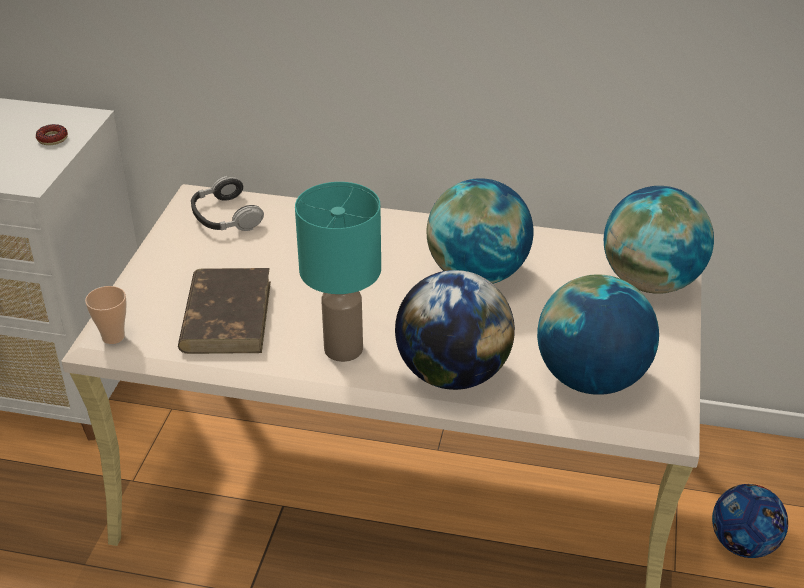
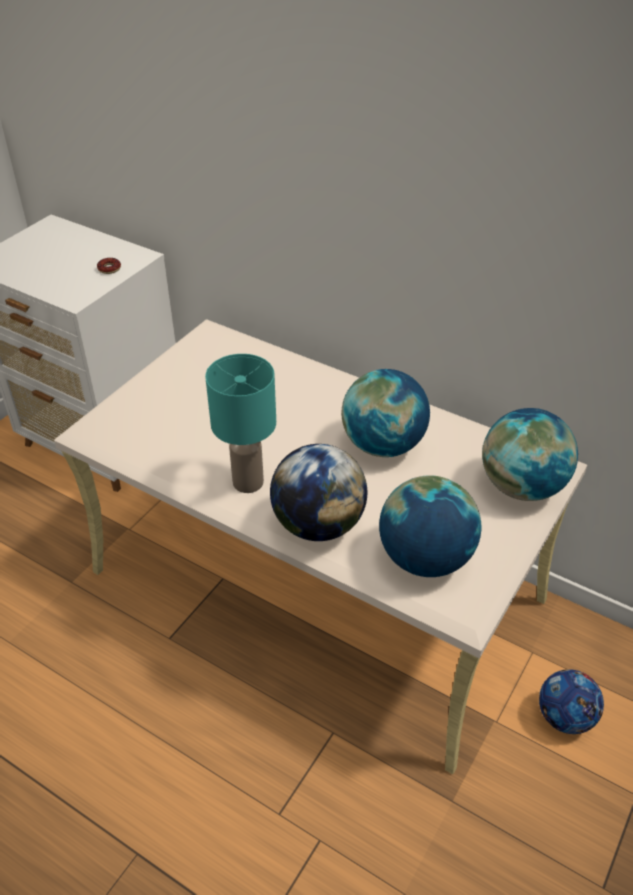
camera: 20 degrees right, 5 degrees up
(113, 337) = (93, 430): cup -> none
(225, 216) = (220, 352): headphones -> none
(226, 315) = (179, 433): brown book -> none

